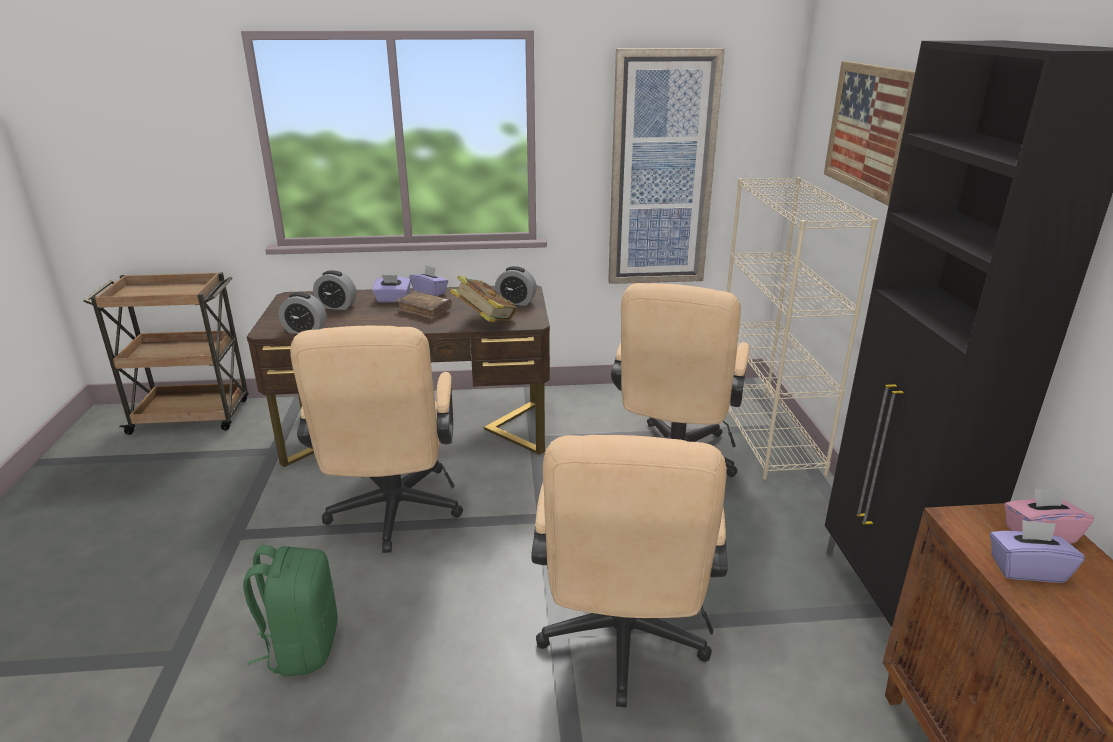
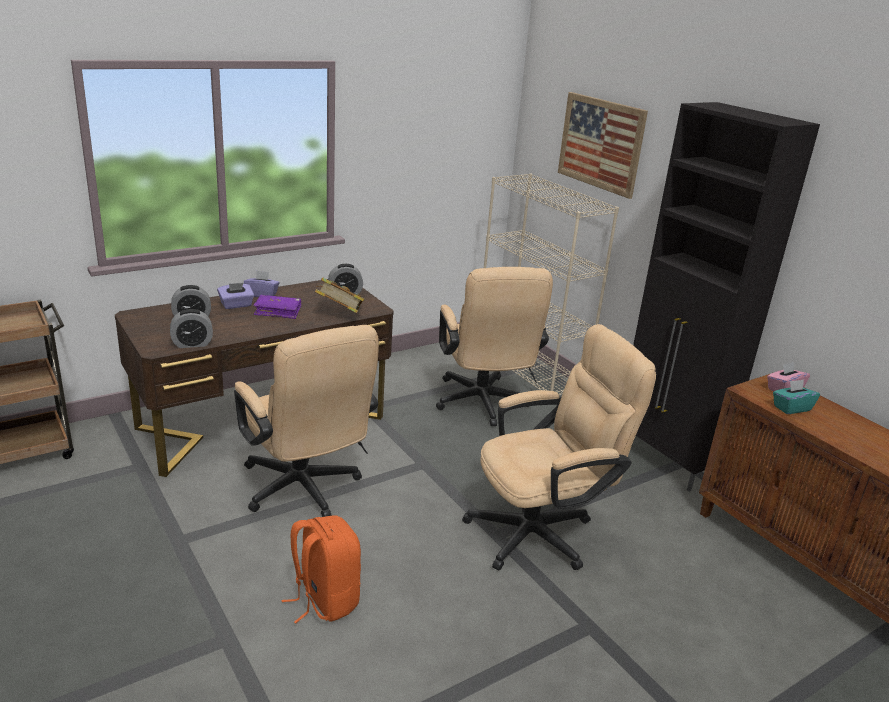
camera: 30 degrees left, 0 degrees up
(302, 647) = (324, 600): green backpack -> orange backpack
(424, 311) = (278, 311): brown book -> purple book
(622, 646) = (542, 531): beige office chair -> beige office chair turned 90 degrees counterclockwise
(661, 172) = (428, 173): picture -> none
(1026, 569) = (791, 408): purple tissue box -> turquoise tissue box

